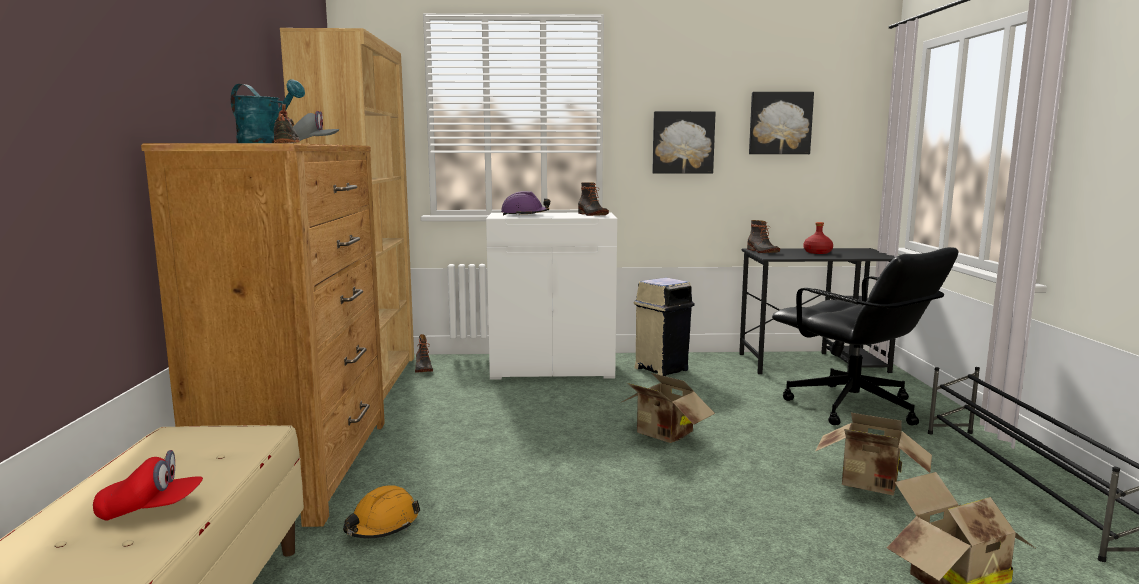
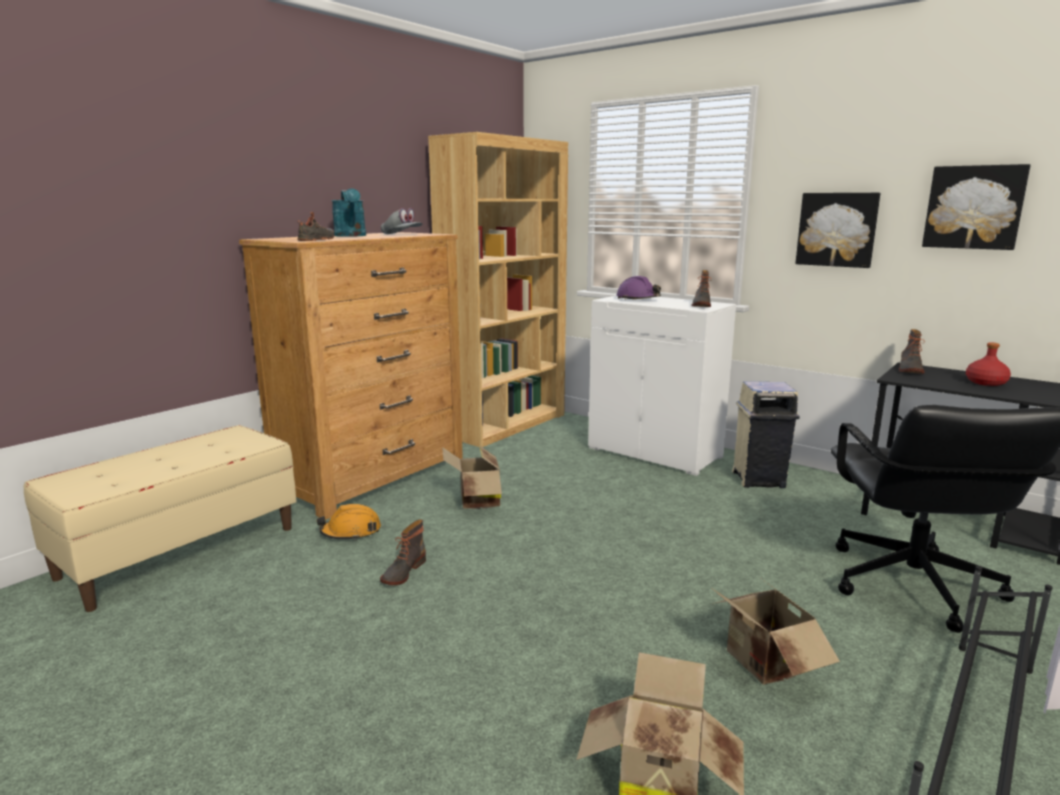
camera: 40 degrees right, 5 degrees up
(151, 509) = (146, 470): red cap -> none
(423, 368) = (555, 426): boot -> boot (403, 572)
(663, 435) = (644, 540): cardboard box -> cardboard box (476, 502)

